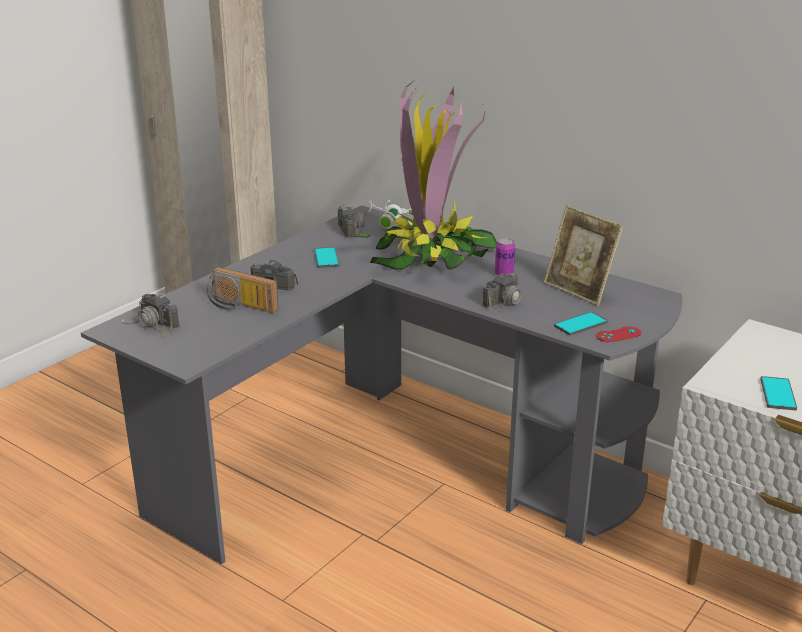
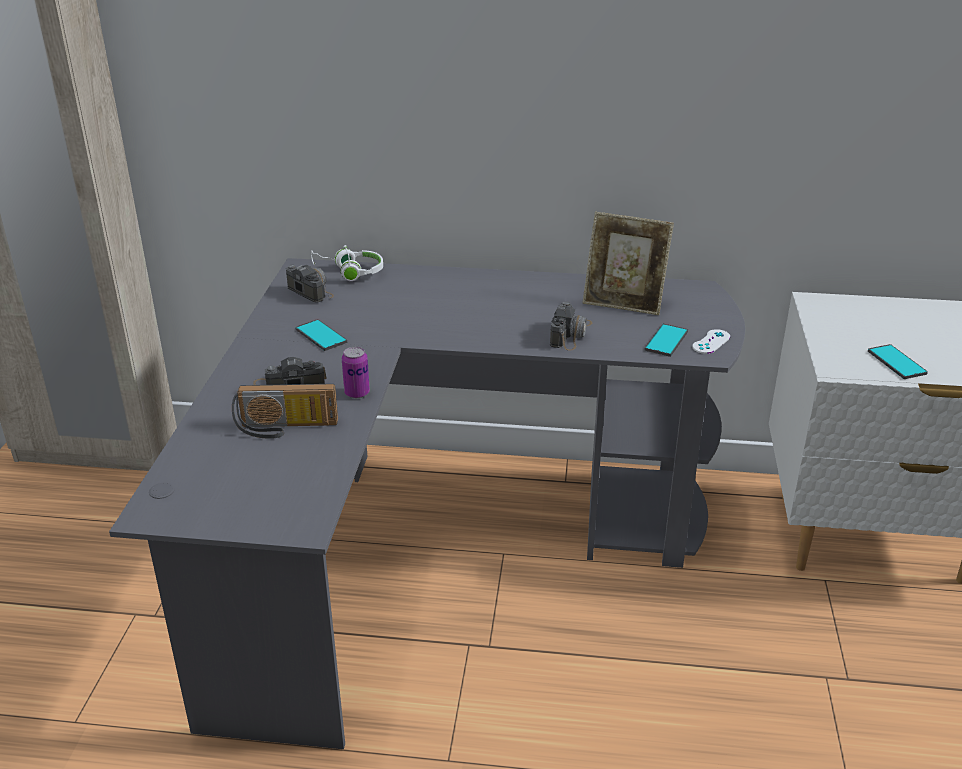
camera: 30 degrees left, 5 degrees up
(157, 324) = (207, 485): camera -> none
(430, 257) = (436, 304): potted plant -> none
(504, 274) = (533, 304): can -> can (357, 393)
(618, 335) = (711, 342): red game controller -> white game controller

